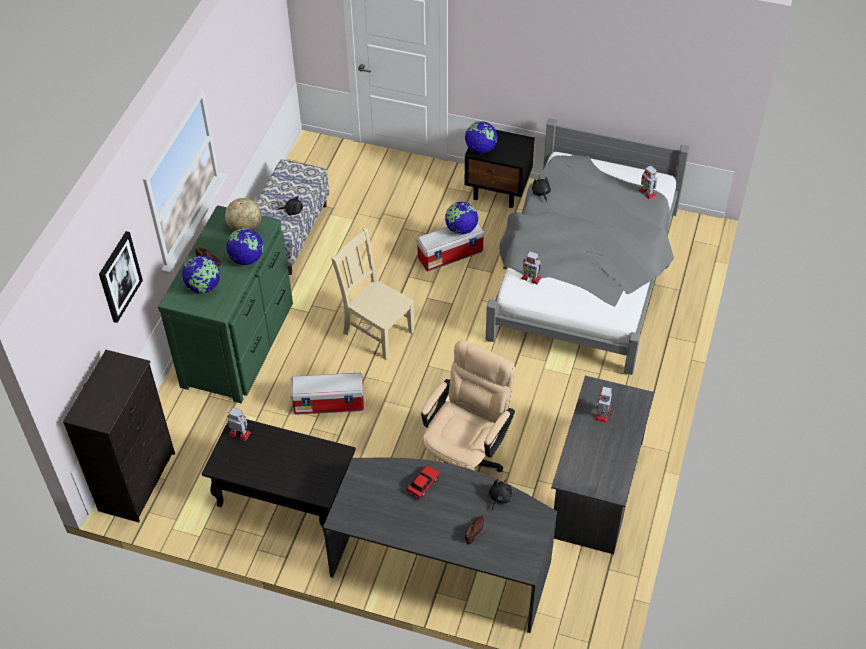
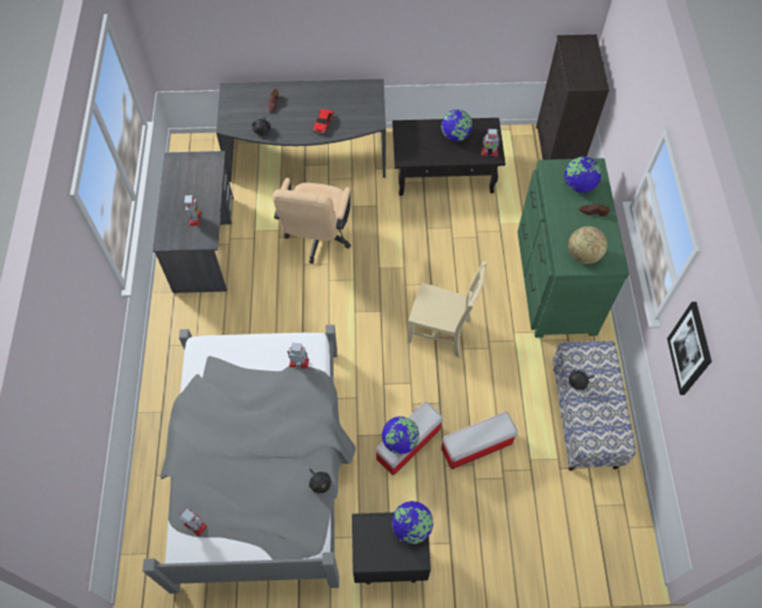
camera: 160 degrees right, 10 degrees up
(119, 276) = (634, 105): picture -> picture (690, 349)
(247, 259) = (559, 223): globe -> globe (455, 136)
(329, 403) = (448, 252): storage box -> storage box (476, 447)

